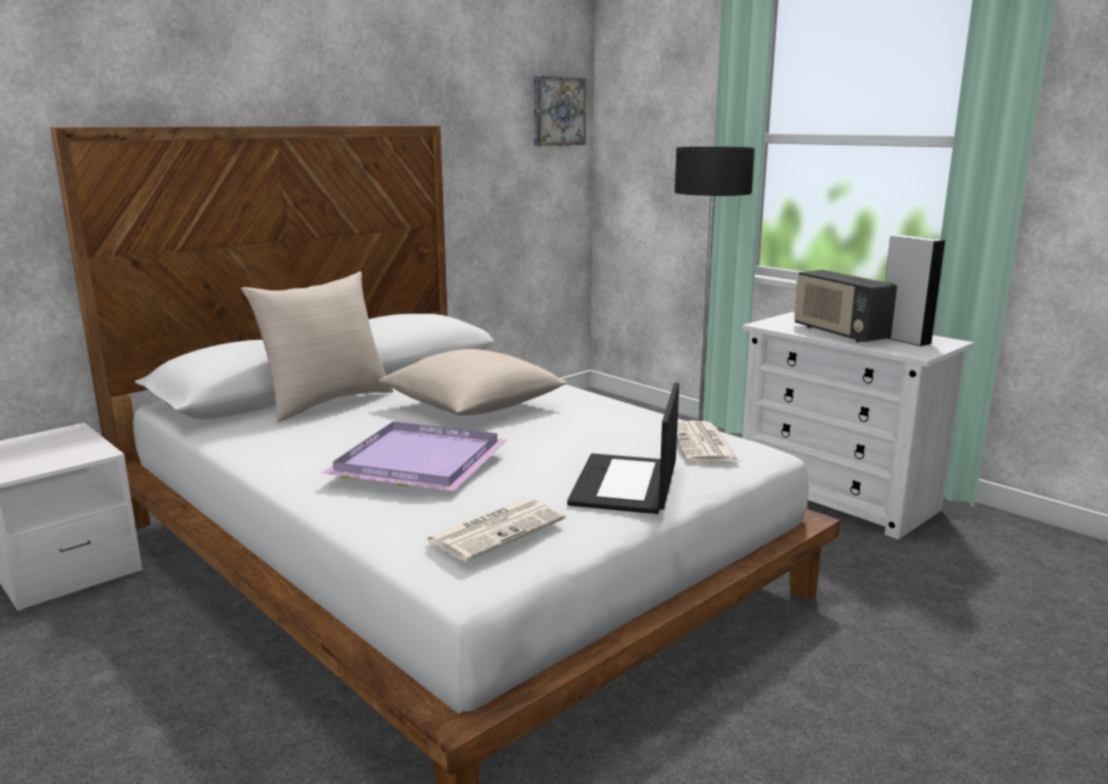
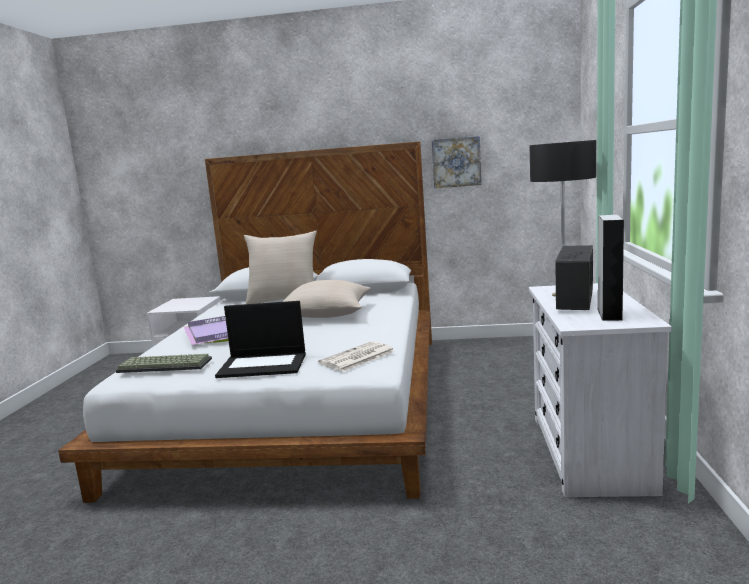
camera: 50 degrees right, 5 degrees down
(497, 529) = (166, 365): newspaper -> keyboard
(557, 111) = (538, 122): picture -> picture (456, 162)
(626, 485) = (264, 365): laptop -> laptop turned 150 degrees counterclockwise

